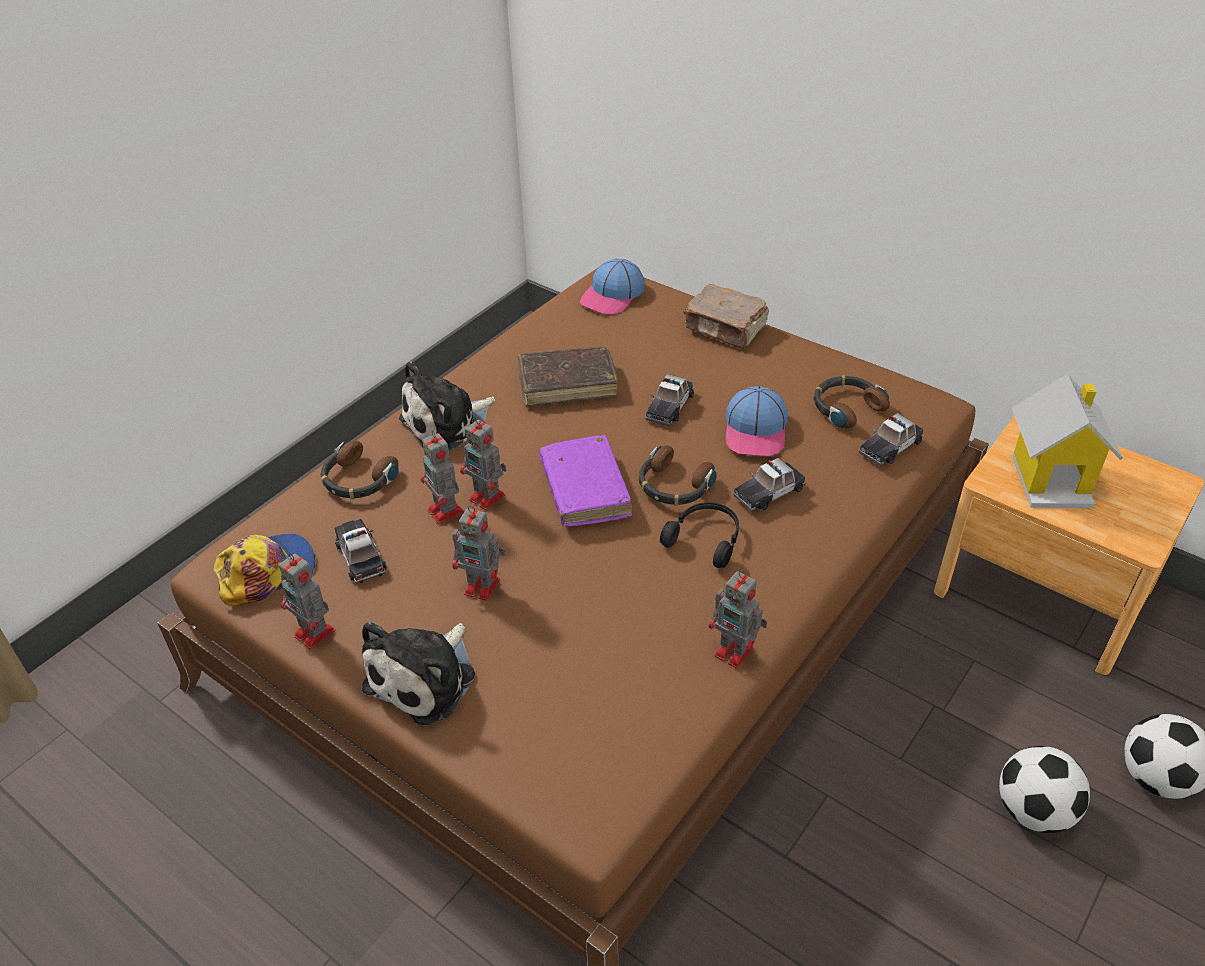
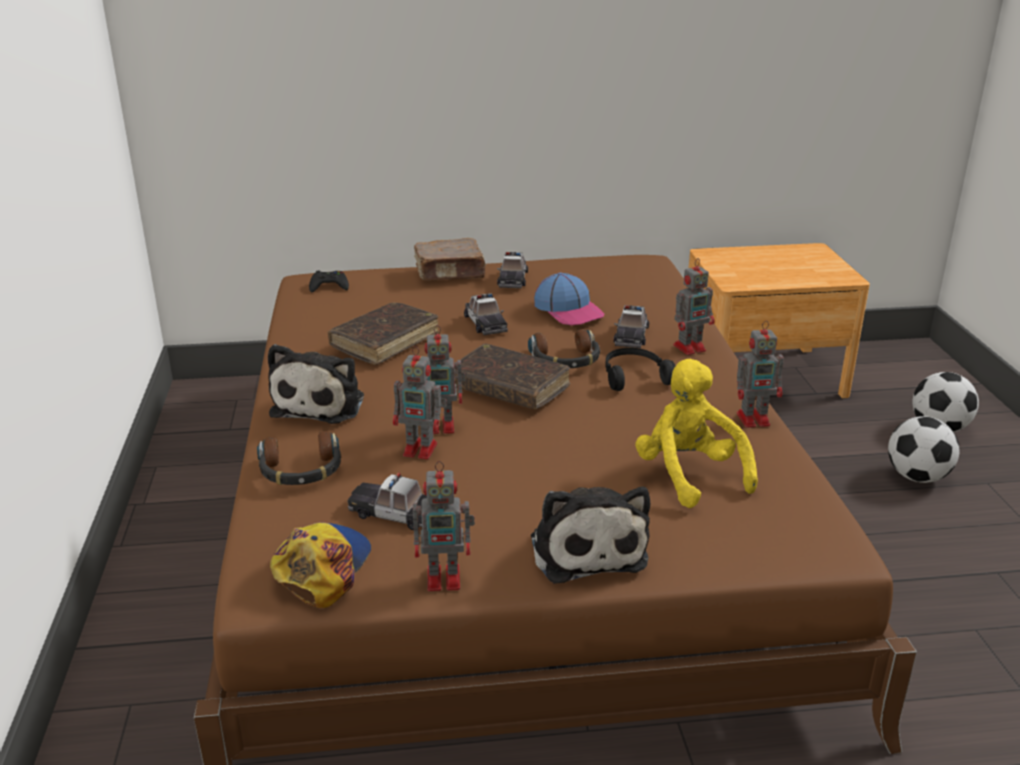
camera: 45 degrees left, 15 degrees down
(484, 587) = (533, 475): toy robot -> toy robot (690, 347)
(585, 490) = (509, 388): purple book -> brown book
(591, 669) = (689, 475): none -> yellow plush toy
(612, 295) = (329, 286): cap -> black game controller
(846, 407) = (603, 278): headphones -> none
(890, 446) = (661, 285): toy car -> toy car (512, 279)
(1052, 478) = (759, 270): toy house -> none

